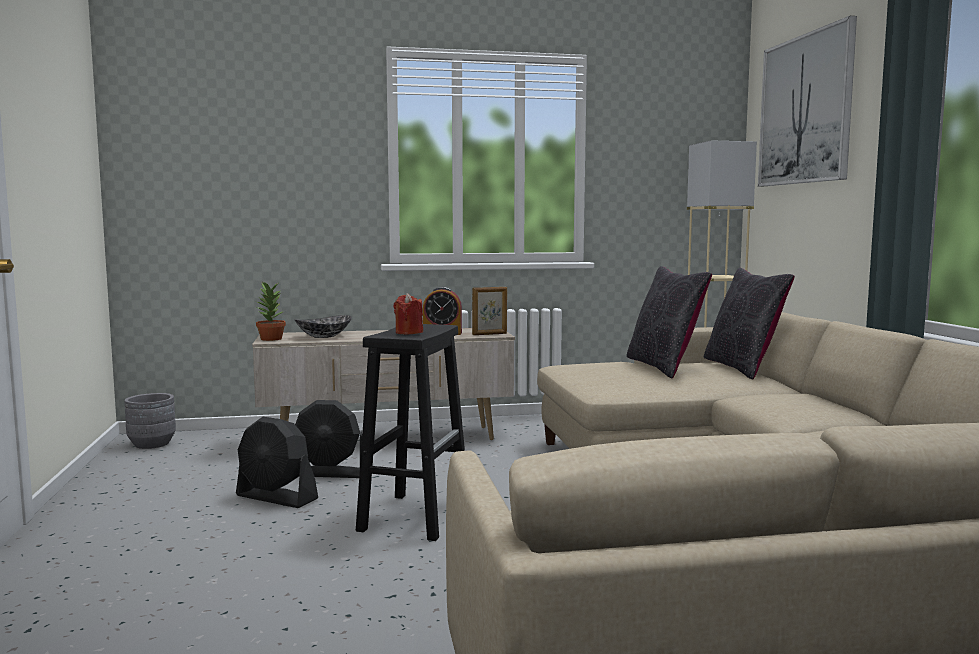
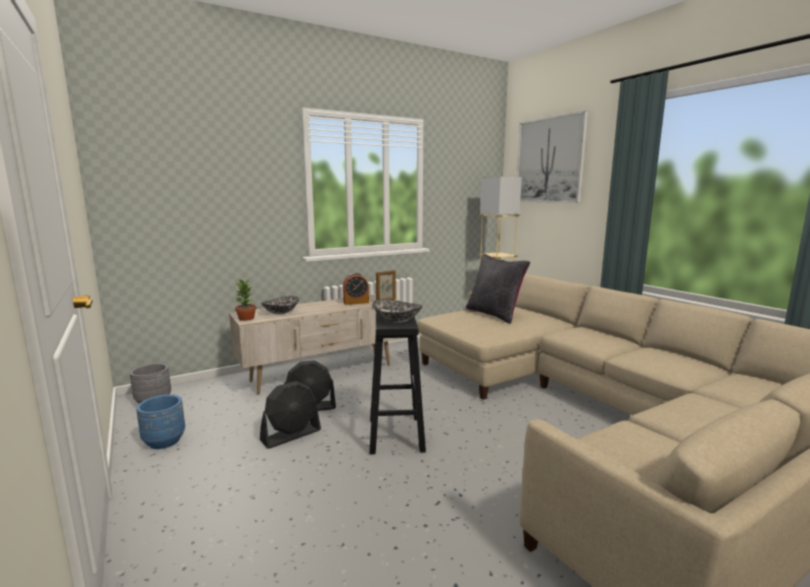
camera: 20 degrees left, 5 degrees up
(127, 482) = (164, 441): none -> blue planter
(276, 497) = (291, 435): black fan -> black fan turned 45 degrees counterclockwise
(409, 332) = (397, 320): red candle -> bowl
(743, 368) = (532, 310): black pillow -> none

